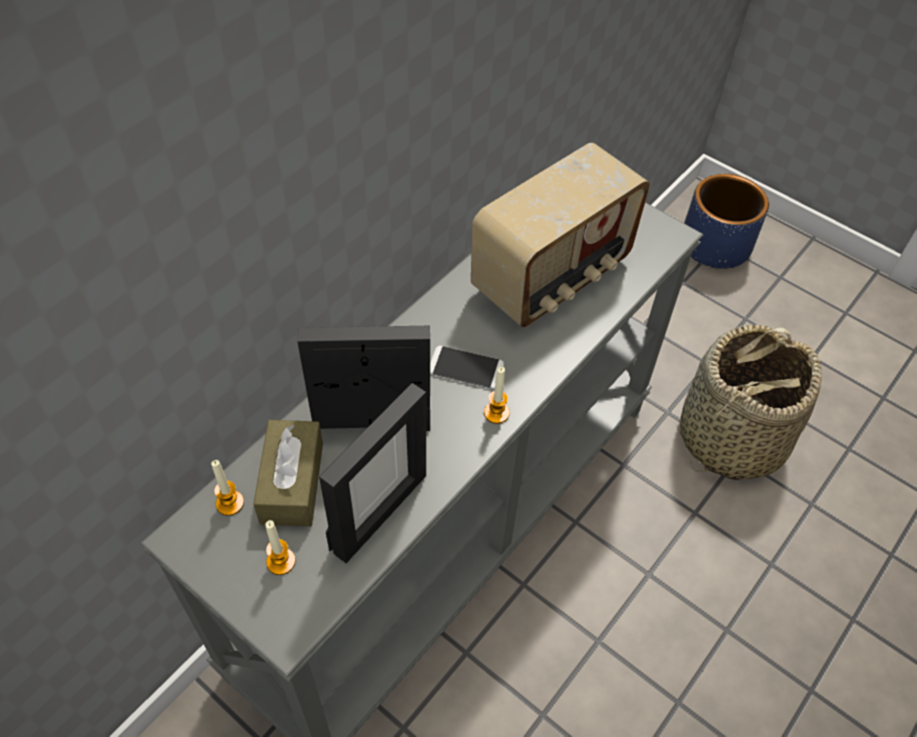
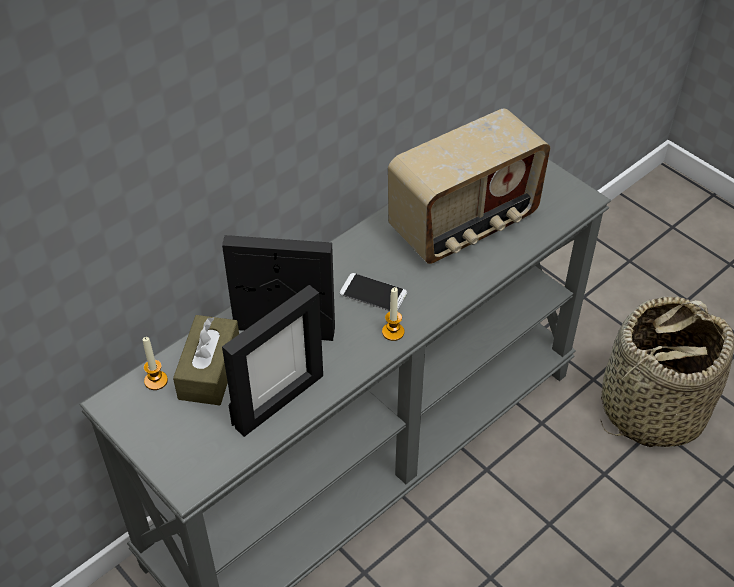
camera: 10 degrees right, 5 degrees down
(281, 561) = (190, 429): candle -> none
(715, 244) = (669, 228): blue planter -> none

